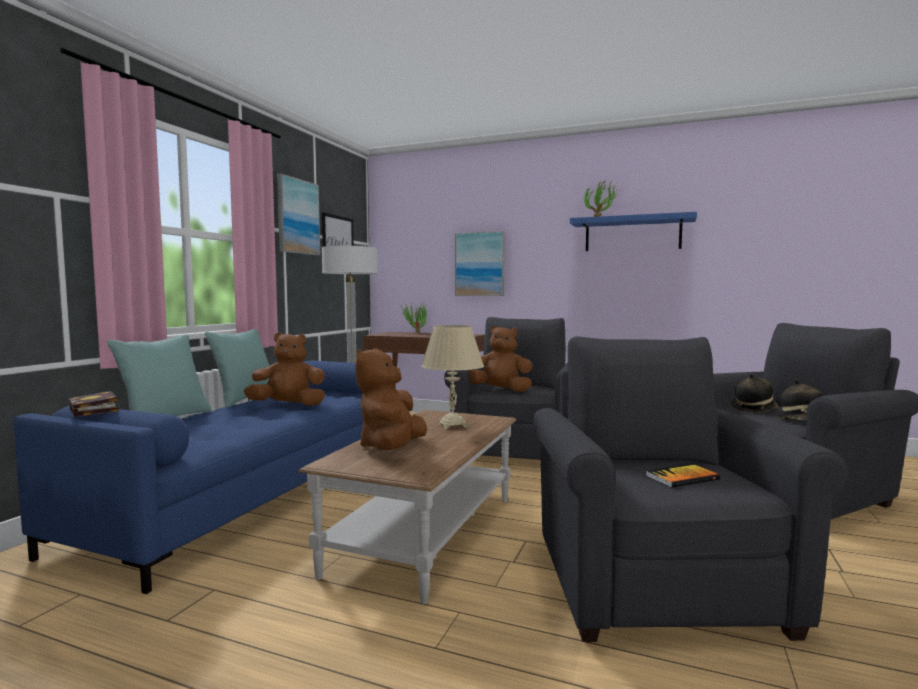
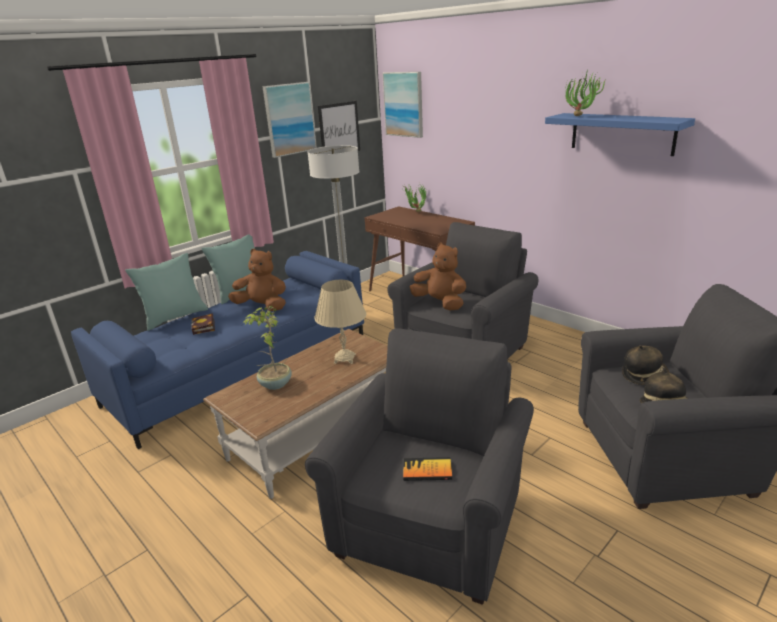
camera: 25 degrees right, 20 degrees up
(95, 410) = (107, 333): book -> book (204, 327)
(391, 448) = (274, 384): brown plush toy -> potted plant
(480, 264) = (472, 150): picture -> picture (404, 104)

